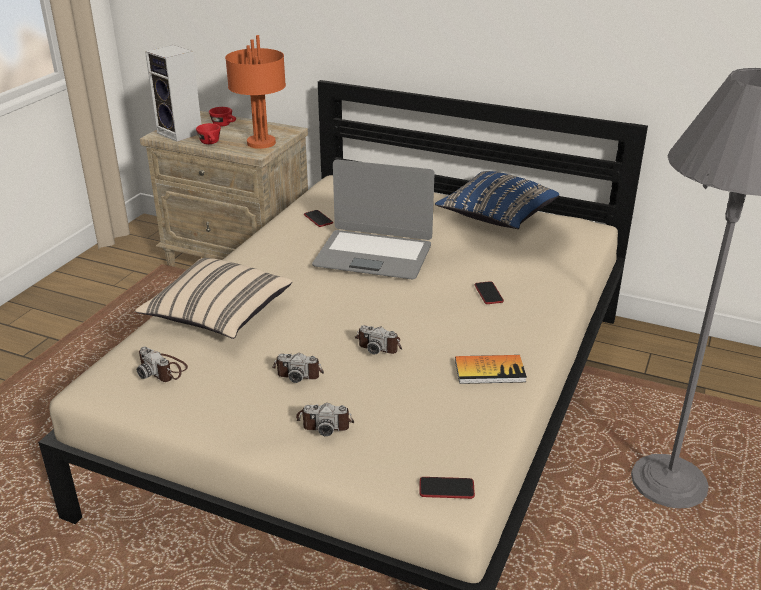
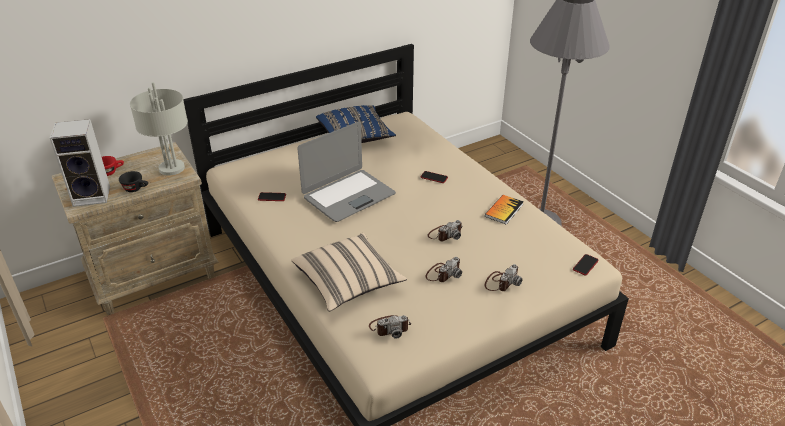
camera: 55 degrees left, 5 degrees up
(211, 143) = (136, 189): red cup -> black cup
(261, 143) = (172, 168): orange table lamp -> grey table lamp

